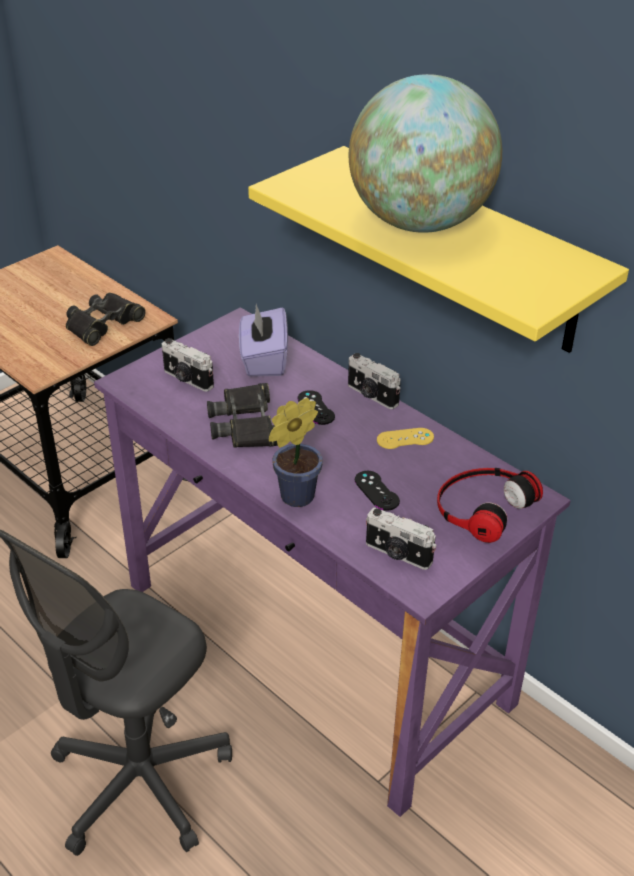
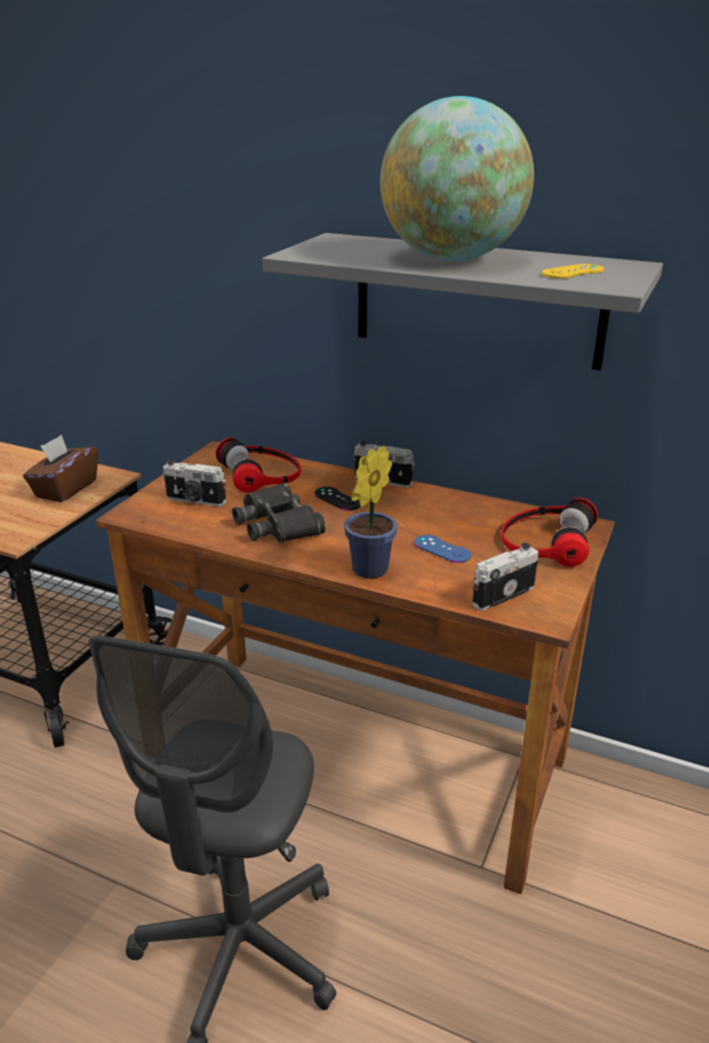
camera: 20 degrees left, 10 degrees down
(103, 324) = (65, 489): black binoculars -> brown tissue box
(263, 360) = (262, 473): purple tissue box -> headphones
(316, 642) = (355, 755): purple desk -> brown desk
(376, 491) = (442, 549): black game controller -> blue game controller
(397, 554) = (501, 594): camera -> camera turned 135 degrees clockwise
(405, 439) = (437, 506): yellow game controller -> yellow game controller (572, 272)
(468, 251) = (477, 300): yellow shelf -> grey shelf

